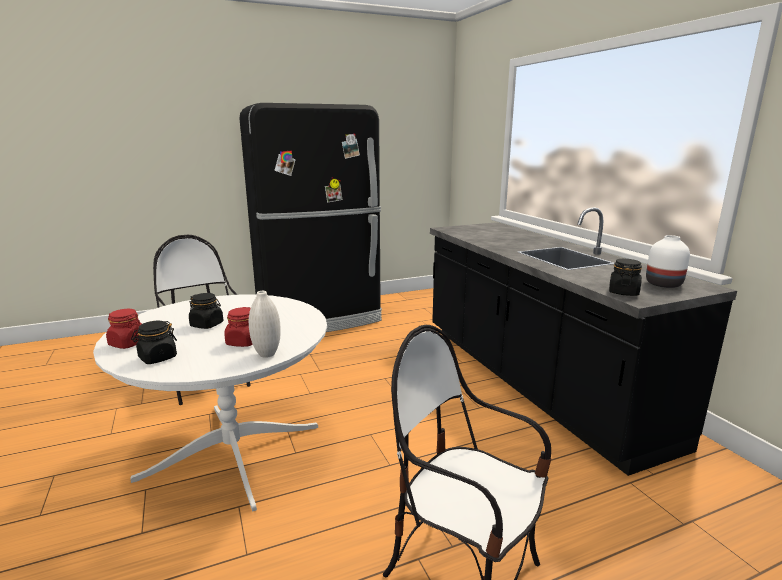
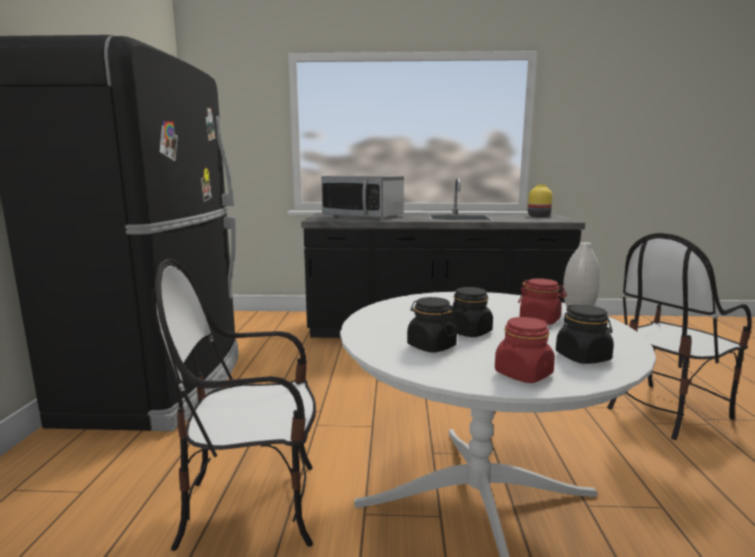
camera: 65 degrees left, 5 degrees down
(493, 234) = (363, 216): none -> microwave
(623, 292) = (553, 220): black jar -> black jar (431, 346)
(664, 284) = (539, 216): white vase -> yellow vase

